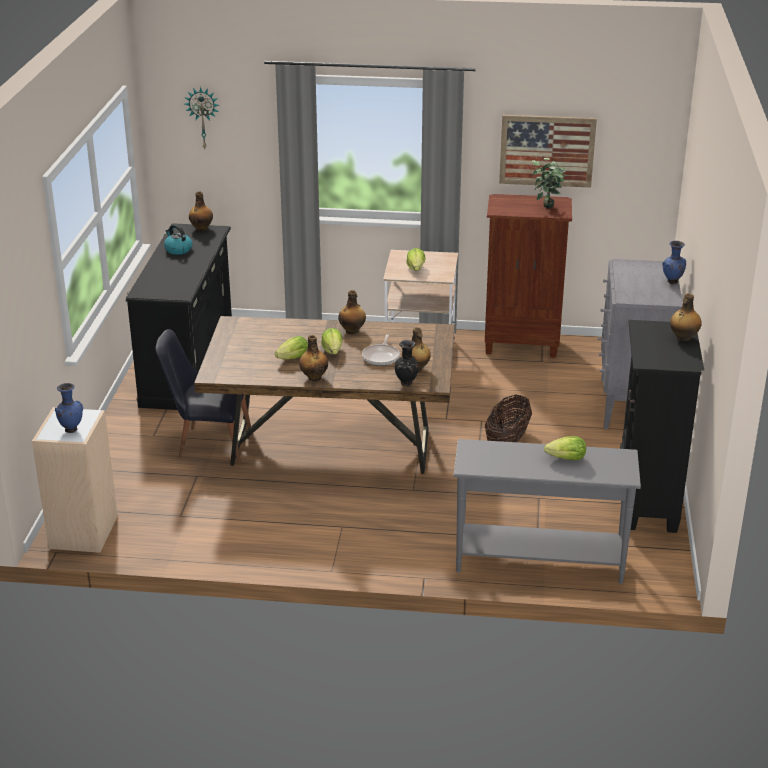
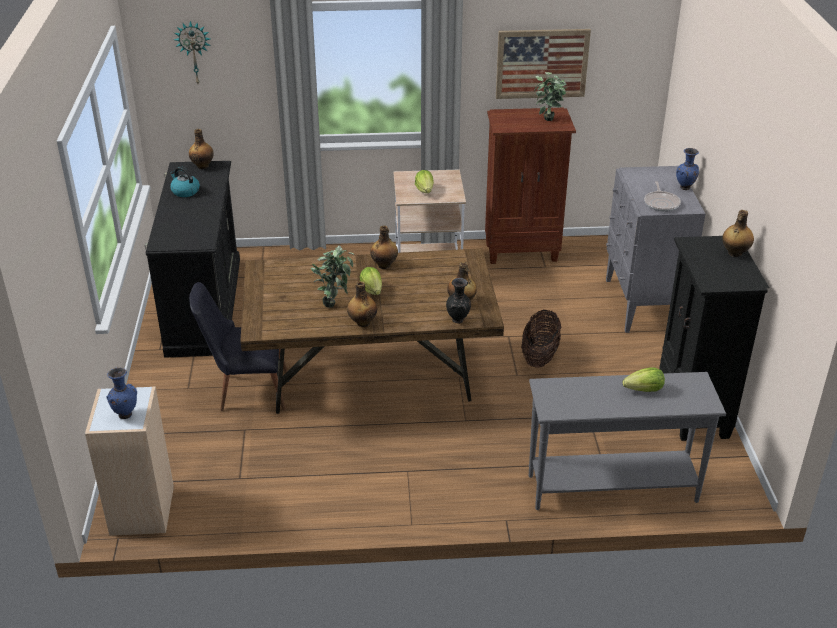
camera: 10 degrees left, 5 degrees up
(293, 358) = (335, 302): lettuce -> potted plant
(381, 357) = (423, 292): frying pan -> frying pan (661, 203)

